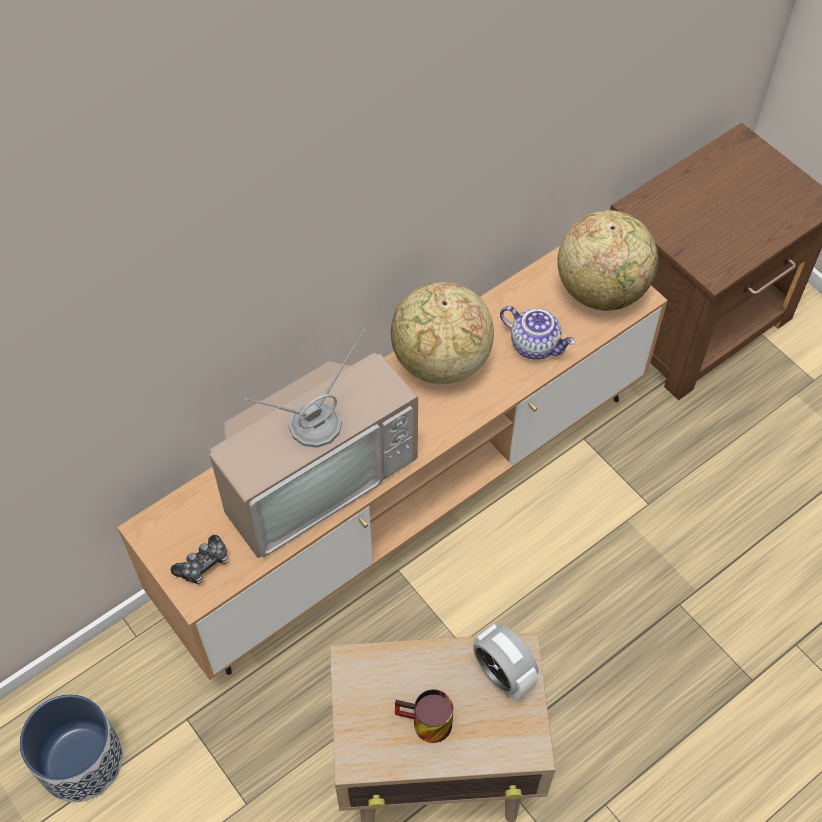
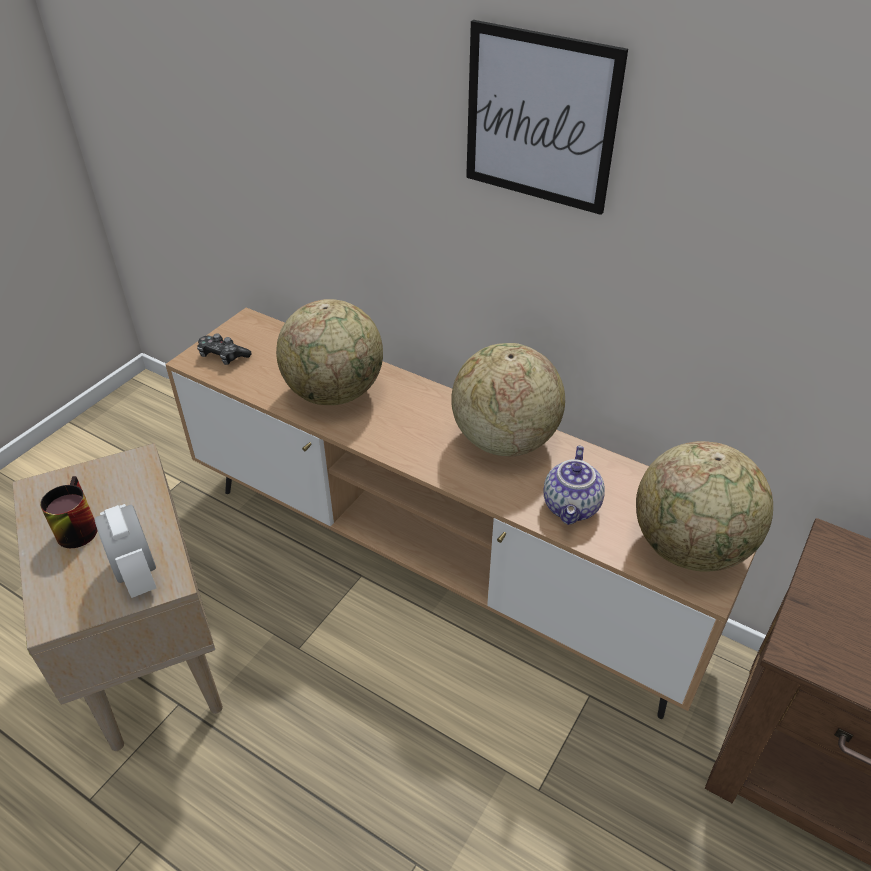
camera: 70 degrees right, 15 degrees down
(80, 760) = (138, 435): planter -> none
(316, 474) = (335, 393): television -> globe
(394, 142) = (540, 118): none -> picture
(502, 675) = (138, 574): alarm clock -> alarm clock turned 60 degrees counterclockwise

